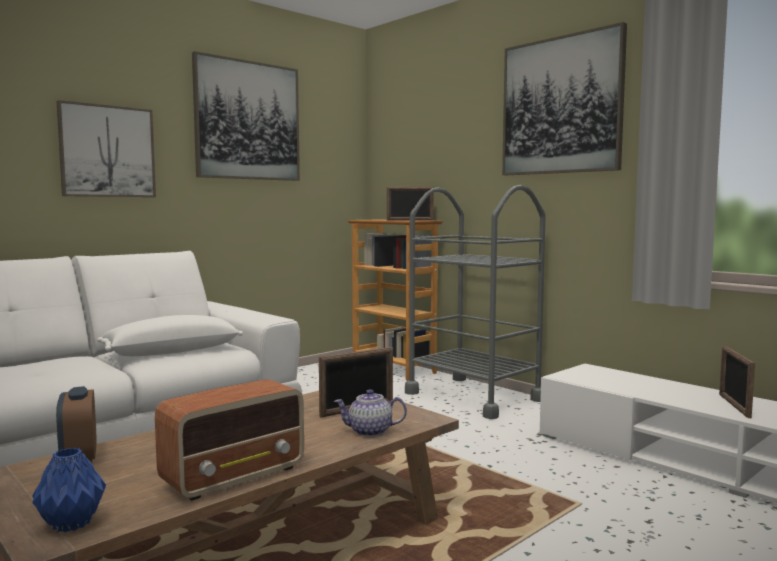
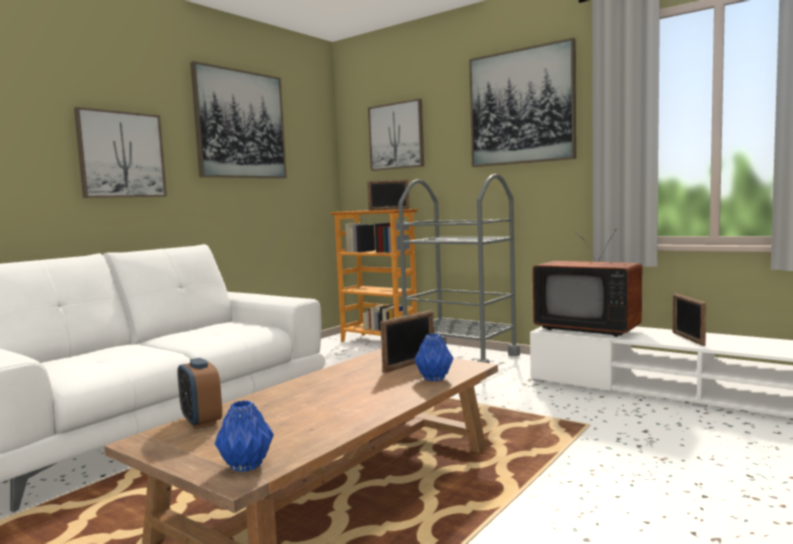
camera: 10 degrees left, 0 degrees up
(172, 352) = (212, 334): white pillow -> none
(235, 476) = (353, 419): radio -> none
(369, 431) = (434, 378): teapot -> blue vase
(425, 136) = (396, 136): none -> picture
(614, 379) = (588, 328): none -> television

